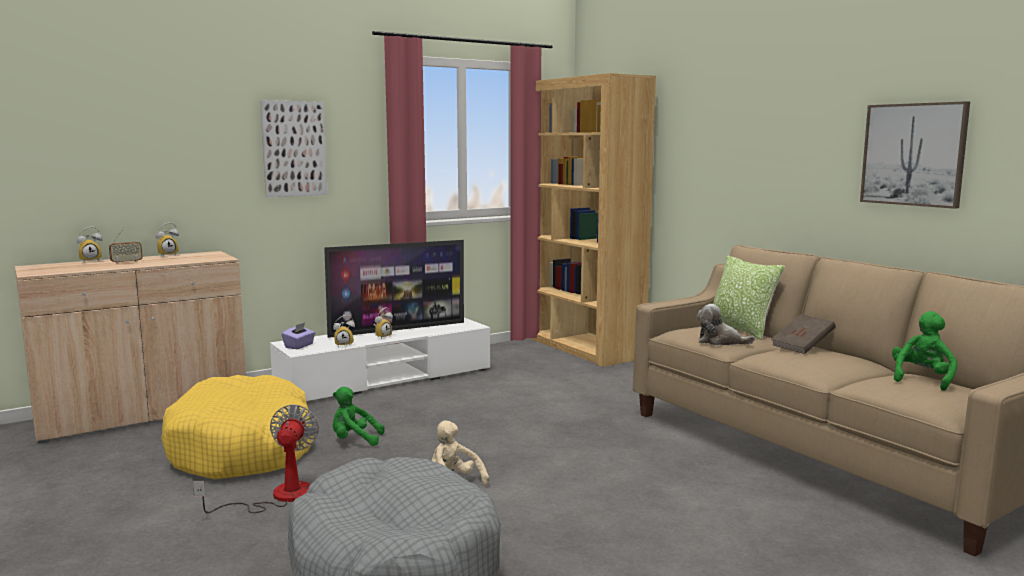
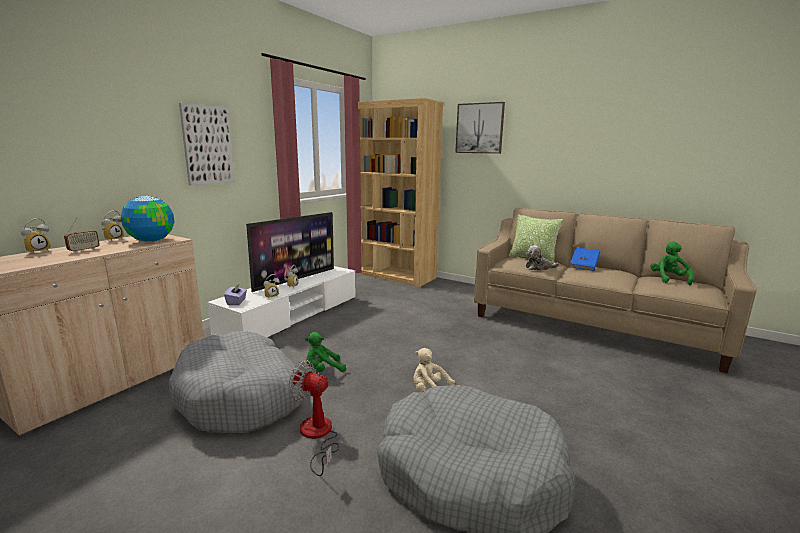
camera: 25 degrees left, 5 degrees up
(197, 258) = (151, 241): none -> globe
(243, 448) = (240, 396): yellow dog bed -> grey dog bed
(278, 497) = (317, 436): fan -> fan turned 45 degrees counterclockwise
(802, 346) = (584, 266): brown book -> blue book
(913, 154) = (627, 153): picture -> picture (479, 128)

